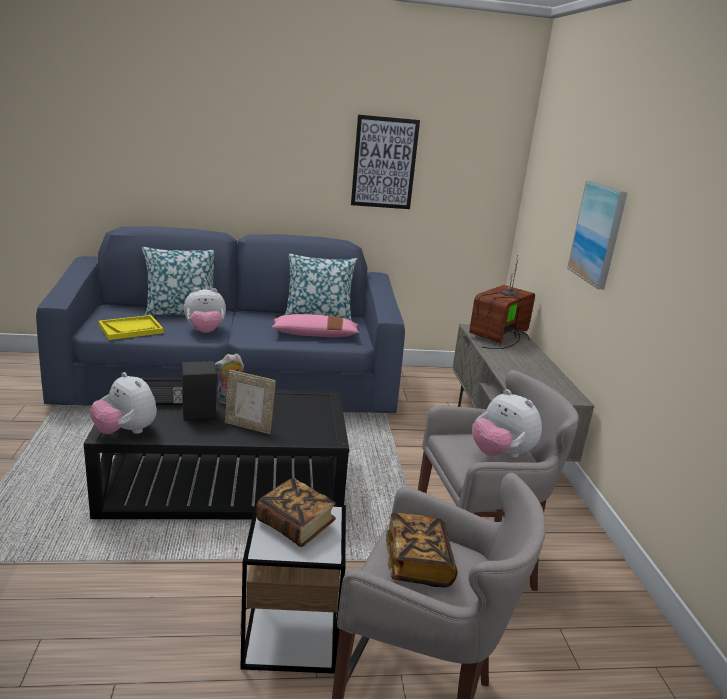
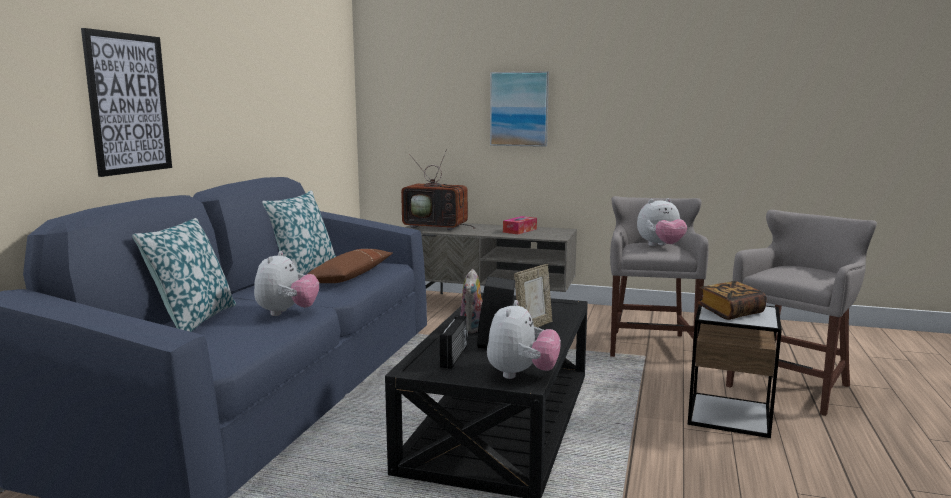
camera: 65 degrees left, 10 degrees down
(126, 431) = (521, 374): plush toy -> plush toy turned 45 degrees counterclockwise
(131, 329) = (228, 345): yellow tray -> none
(315, 335) = (350, 277): pink pillow -> brown pillow
(384, 163) = (280, 84): picture -> picture (128, 103)
(417, 564) = (800, 274): book -> none
(499, 337) = (438, 227): television -> television turned 45 degrees counterclockwise
(534, 375) = (520, 230): none -> tissue box

